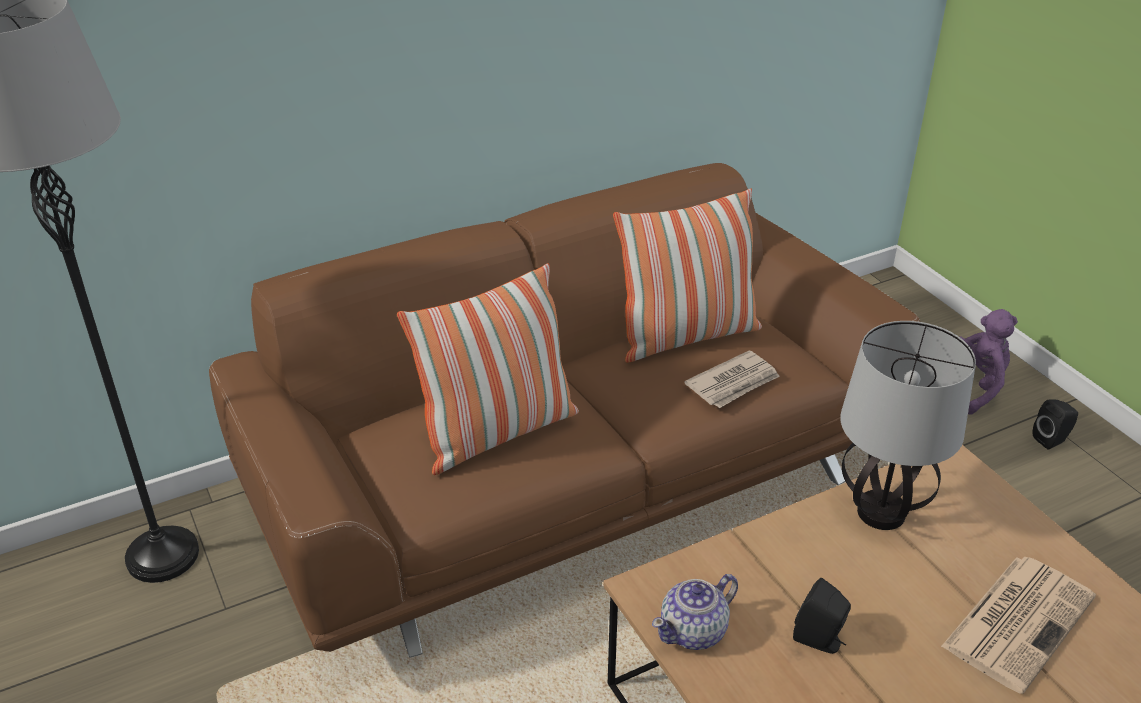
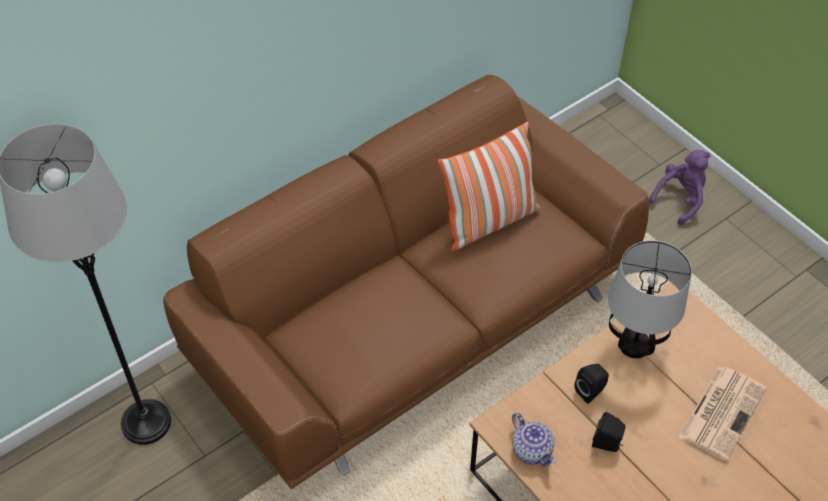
camera: 10 degrees left, 15 degrees up
(497, 433) = (379, 325): pillow -> none
(694, 631) = (532, 449): teapot -> teapot turned 75 degrees counterclockwise
(734, 383) = (529, 261): newspaper -> none
(1052, 440) = (736, 239): black speaker -> black speaker (591, 391)

